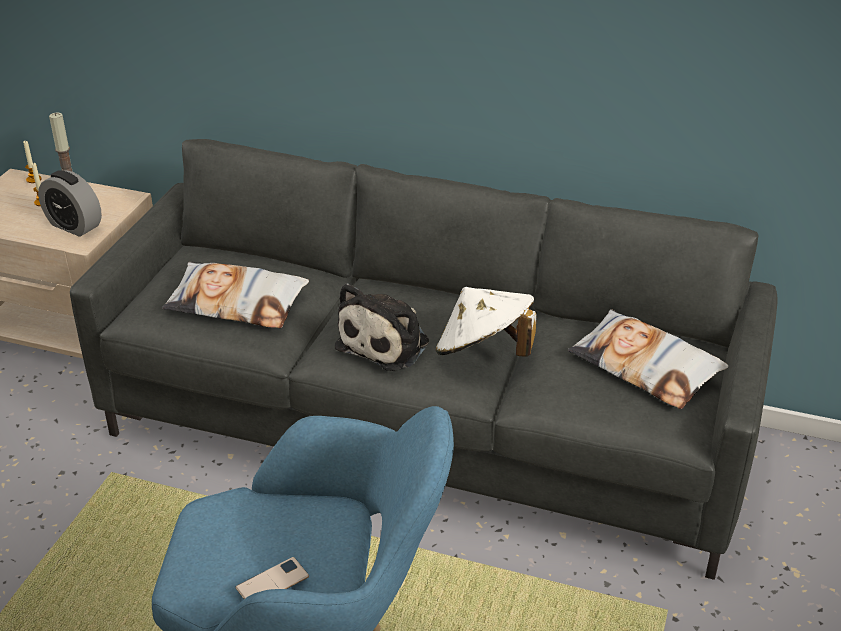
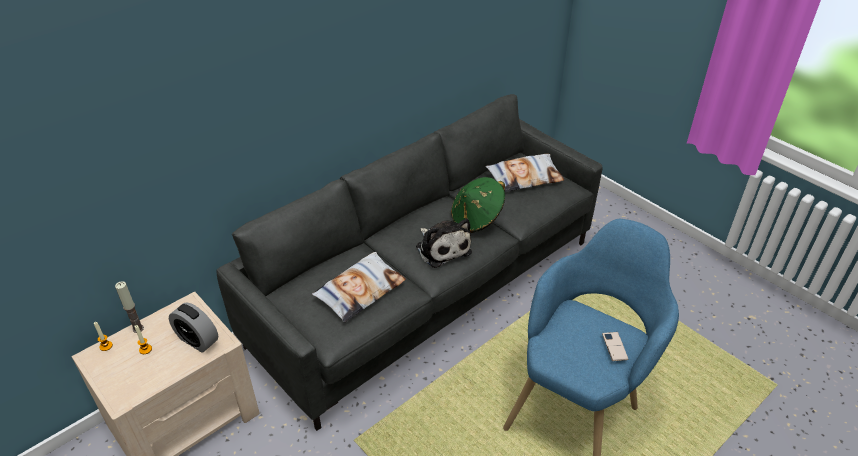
camera: 60 degrees left, 5 degrees up
(74, 226) = (197, 340): alarm clock -> alarm clock turned 60 degrees clockwise
(484, 352) = (477, 219): white hat -> green hat

